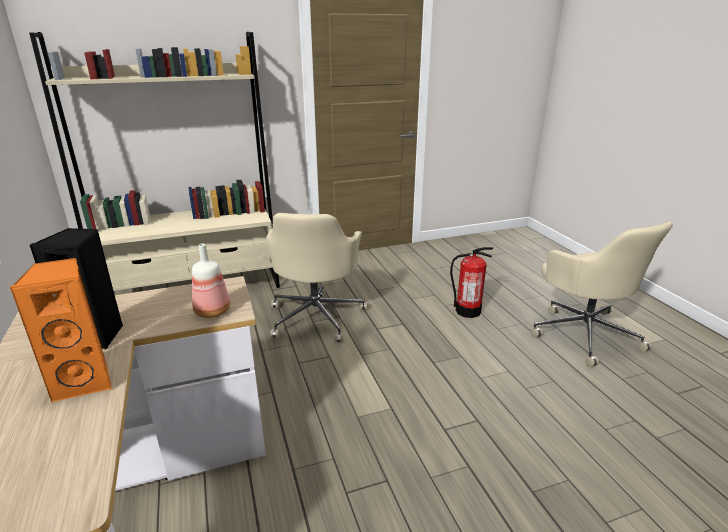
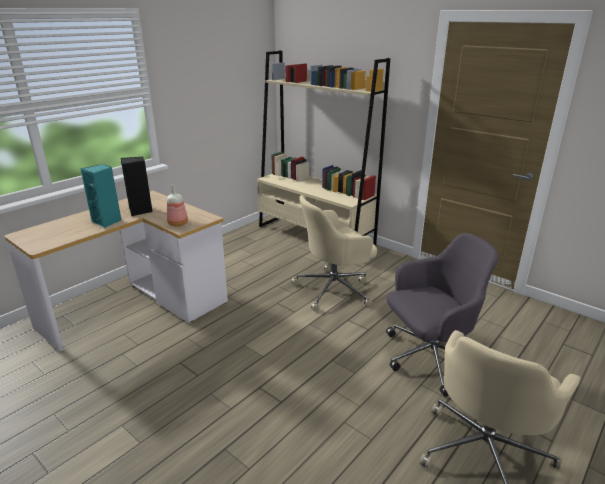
camera: 60 degrees right, 0 degrees up
(86, 381) = (107, 221): orange speaker -> turquoise speaker
(467, 311) = (429, 358): fire extinguisher -> grey office chair

